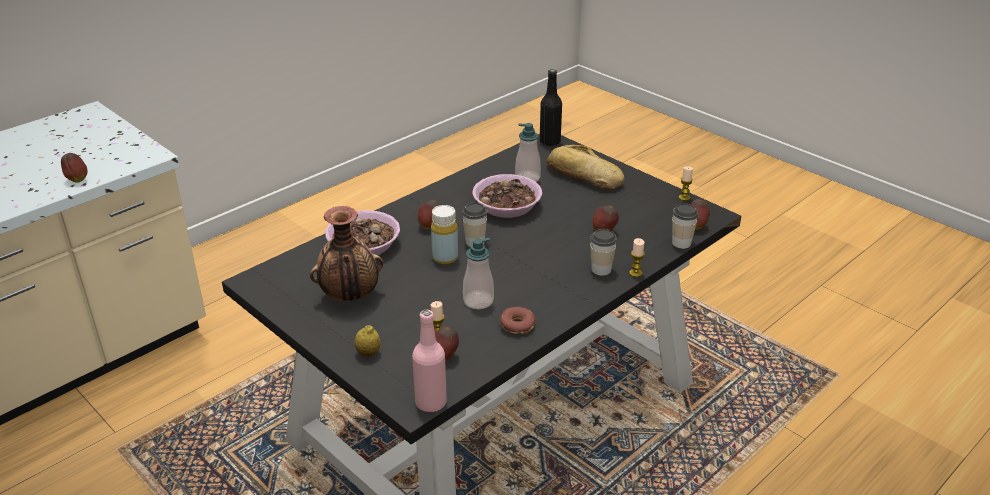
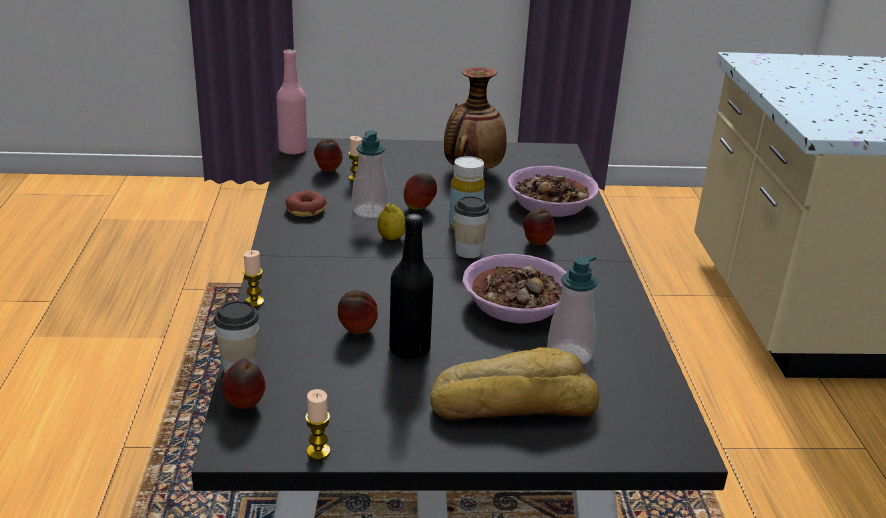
camera: 130 degrees right, 5 degrees down
(77, 180) = (792, 100): apple -> apple (419, 208)
(368, 353) = (386, 153): lemon -> lemon (391, 238)
(550, 141) = (670, 441): black bottle -> black bottle (409, 349)
(601, 269) = (298, 288): cup -> none

